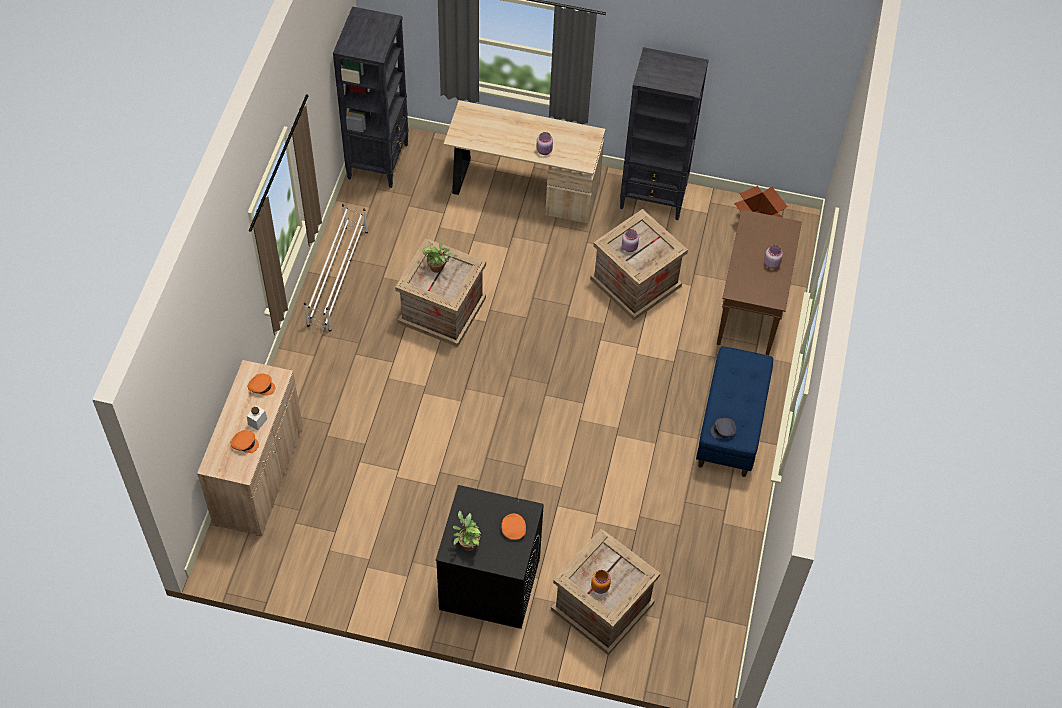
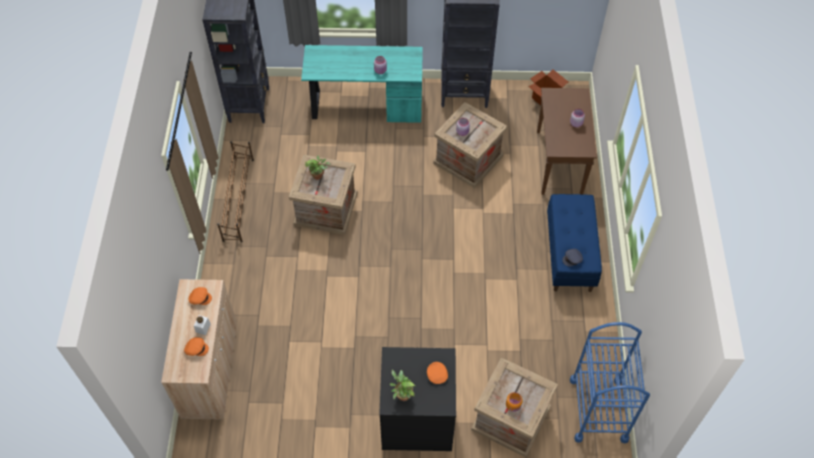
camera: 10 degrees left, 0 degrees up
(338, 277) = (238, 199): white shoe rack -> brown shoe rack
(523, 188) = (365, 105): beige desk -> turquoise desk
(712, 618) = (598, 409): none -> blue cart

